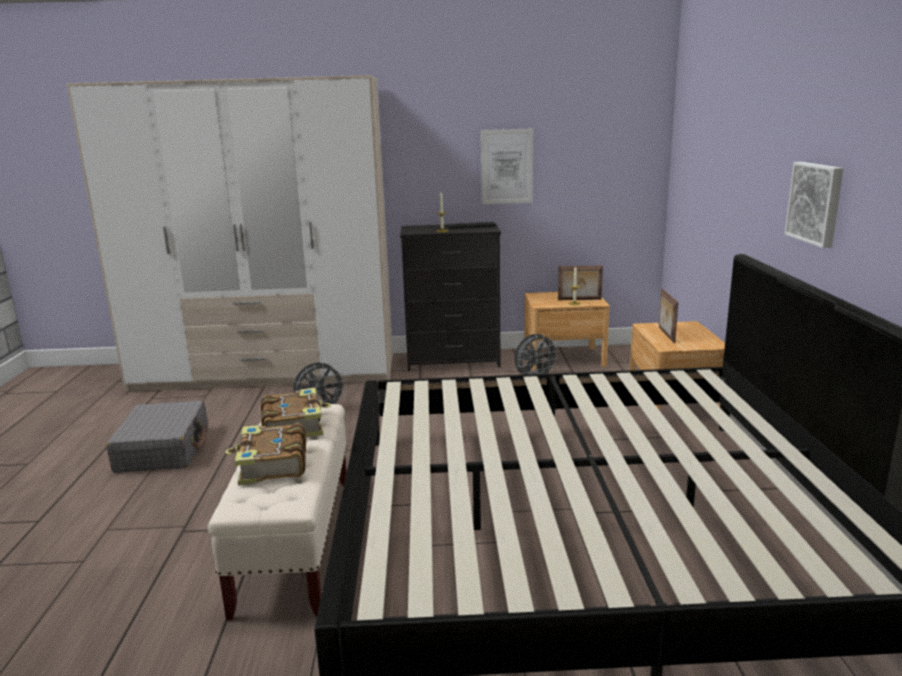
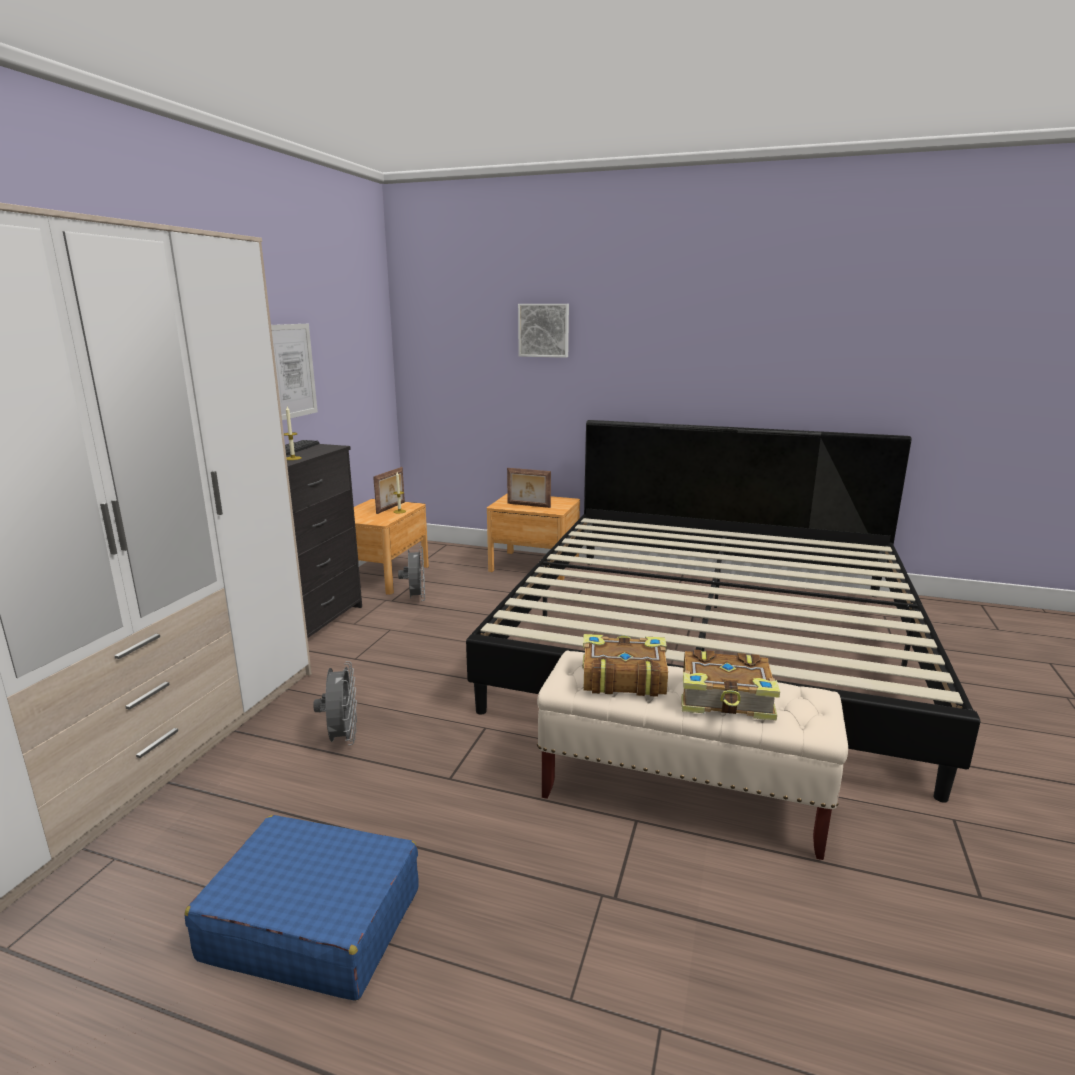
camera: 70 degrees left, 0 degrees up
(164, 449) = (312, 923): grey suitcase -> blue suitcase
(816, 203) = (671, 369): picture -> picture (544, 330)

